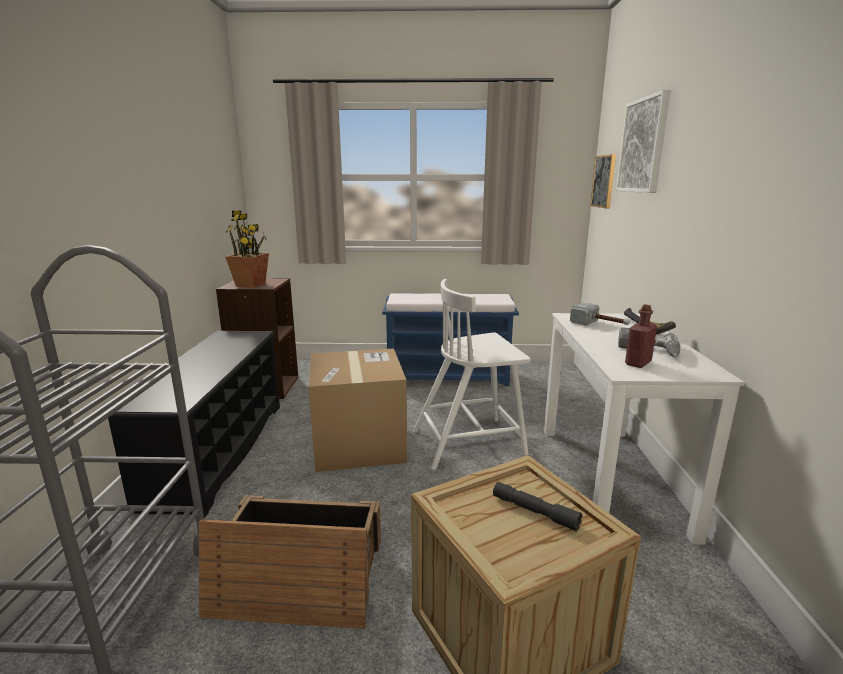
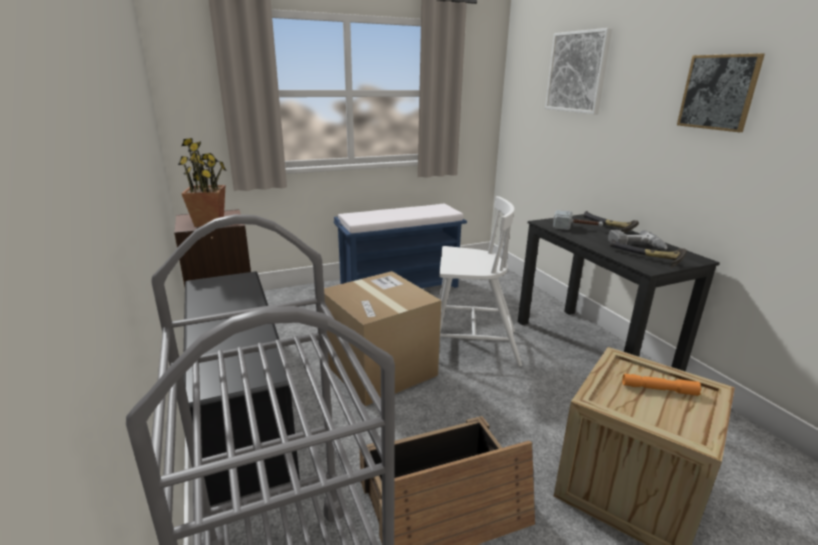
camera: 25 degrees left, 5 degrees up
(470, 442) = (472, 344): white chair -> white chair turned 135 degrees counterclockwise
(534, 512) = (659, 389): grey flashlight -> orange flashlight
(604, 181) = (521, 98): picture -> picture (718, 92)
(610, 478) = (592, 349): white desk -> black desk
(638, 363) = (645, 258): red bottle -> hammer

